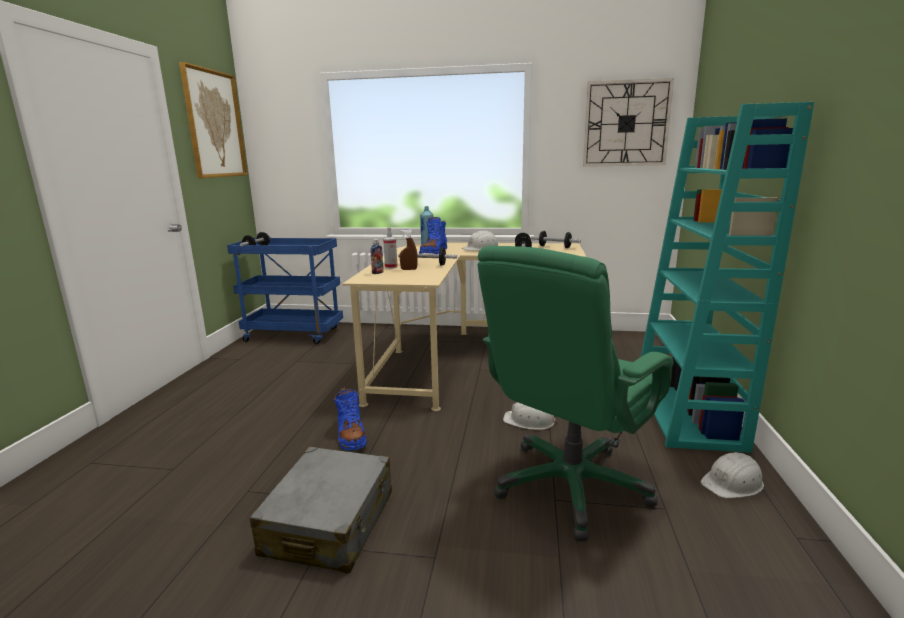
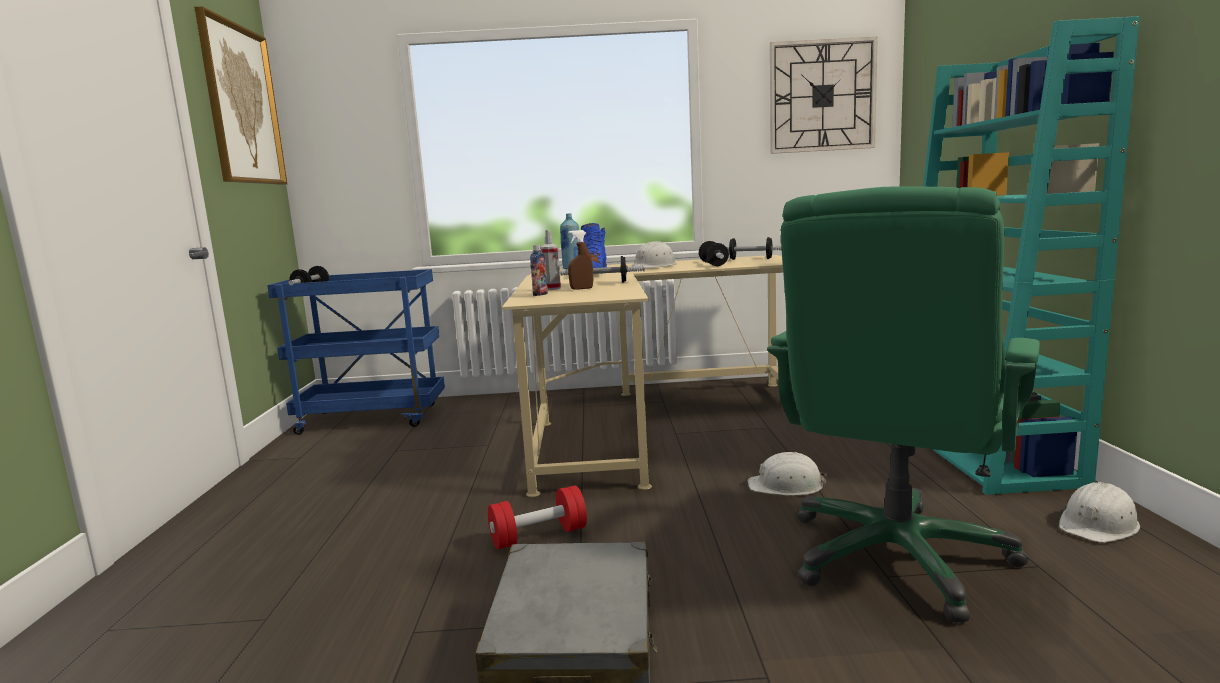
camera: 10 degrees left, 5 degrees down
(351, 436) = (539, 536): blue boot -> red dumbbell

